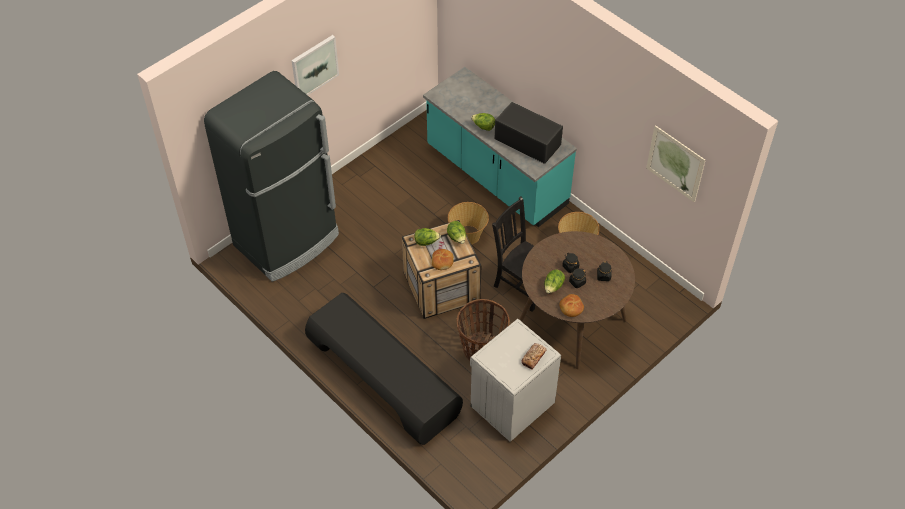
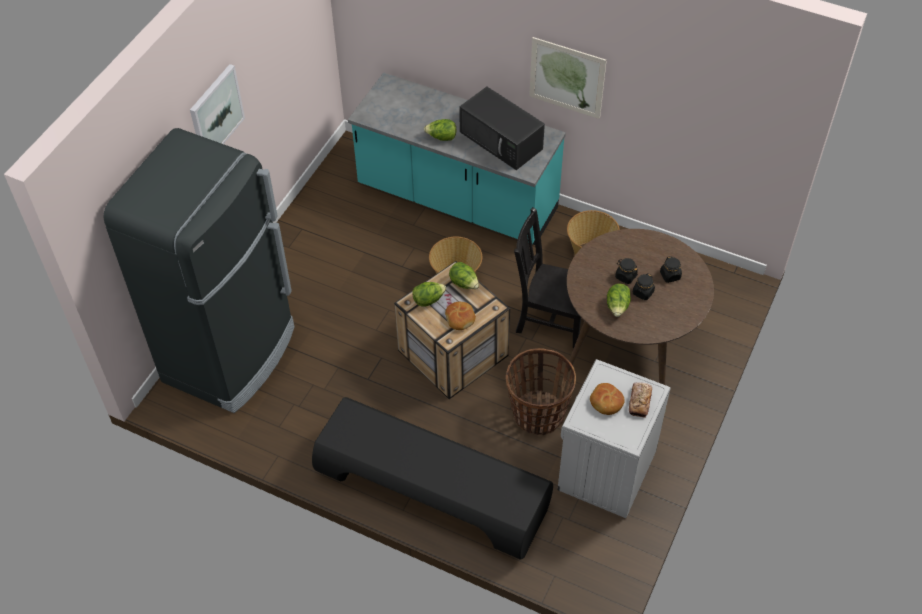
camera: 20 degrees left, 0 degrees up
(526, 141) = (502, 141): black microwave -> black microwave turned 150 degrees counterclockwise
(571, 308) = (651, 326): bread -> bread (606, 402)
(675, 163) = (718, 111): picture -> picture (567, 78)

